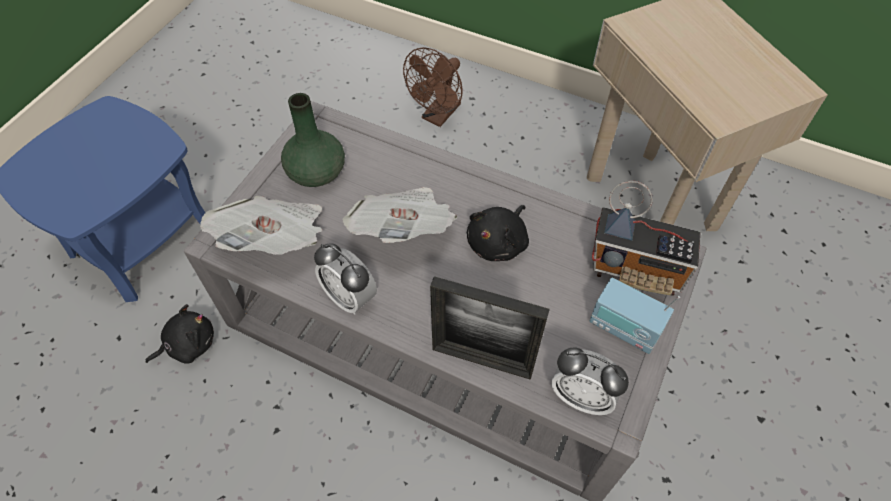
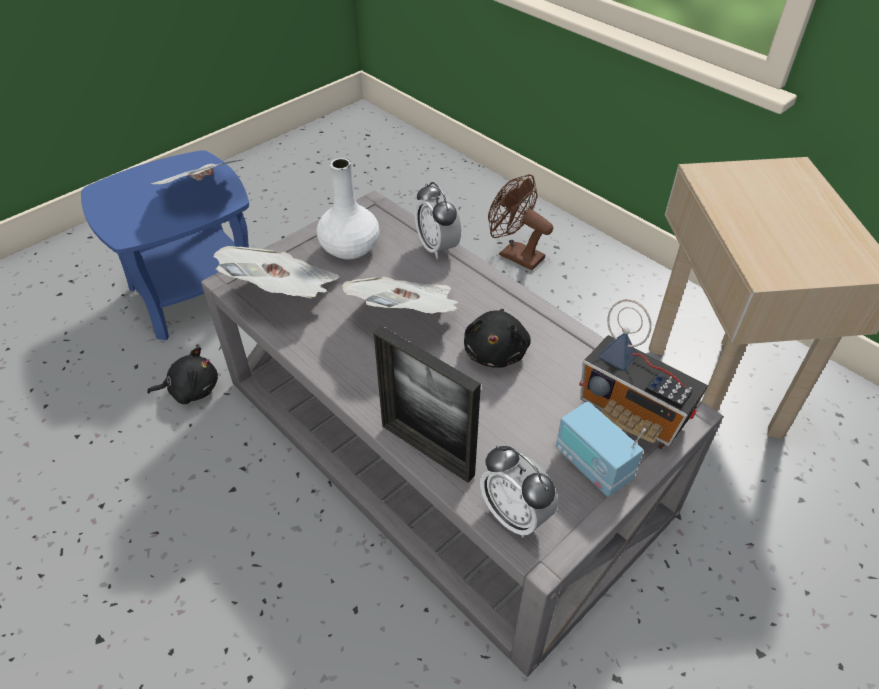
camera: 20 degrees right, 10 degrees down
(133, 147) = (203, 193): none -> newspaper
(316, 173) = (349, 249): green vase -> white vase
(349, 297) = (326, 358): alarm clock -> alarm clock (437, 247)
(438, 116) = (515, 255): brown fan -> brown fan turned 75 degrees clockwise
(499, 243) = (496, 351): black plush toy -> black plush toy turned 45 degrees counterclockwise

